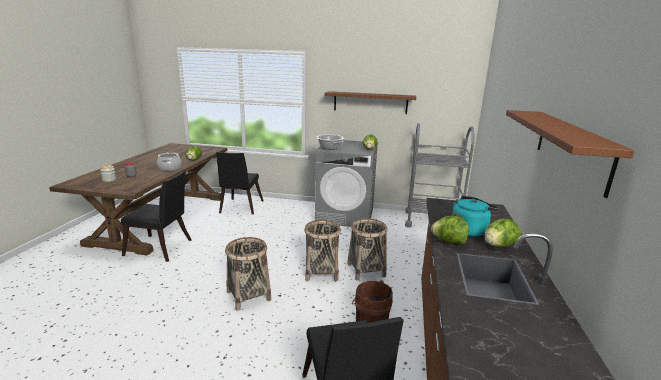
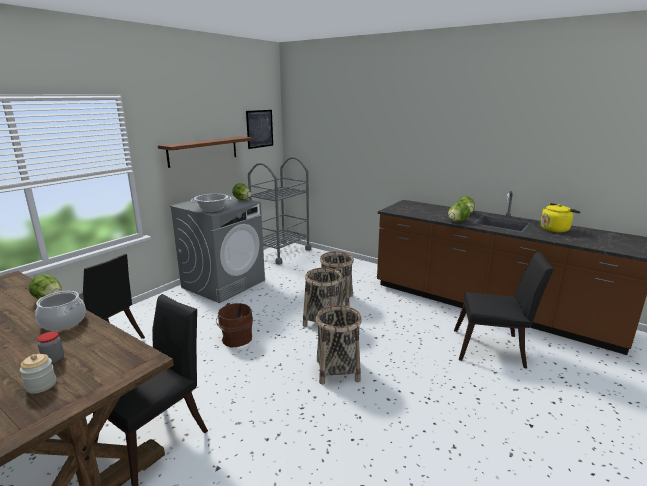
camera: 65 degrees left, 0 degrees up
(370, 319) = (404, 316): brown bucket -> brown bucket (235, 339)
(445, 91) = (259, 129): none -> picture
(470, 230) = (441, 214): turquoise kettle -> none
(532, 333) = (555, 229): none -> yellow kettle
(571, 147) = (489, 144): brown shelf -> none

